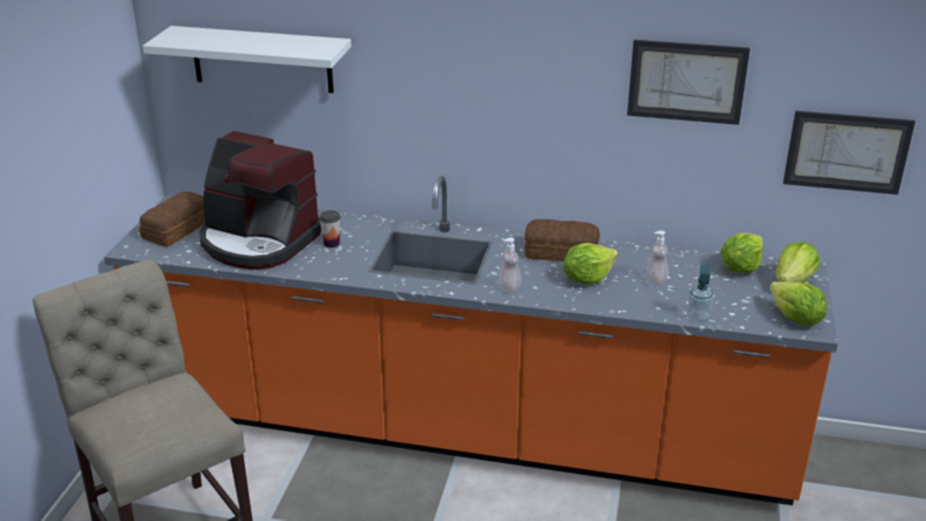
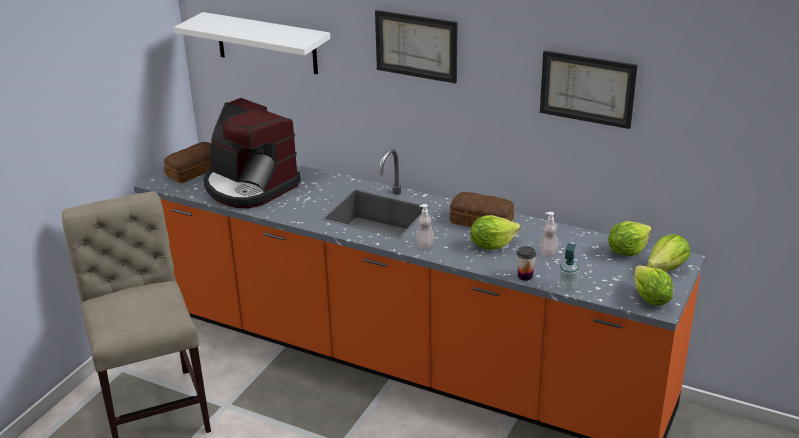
camera: 15 degrees right, 0 degrees up
(331, 243) = (303, 194): cup -> cup (525, 276)
(846, 152) = (721, 161): picture -> picture (416, 46)

